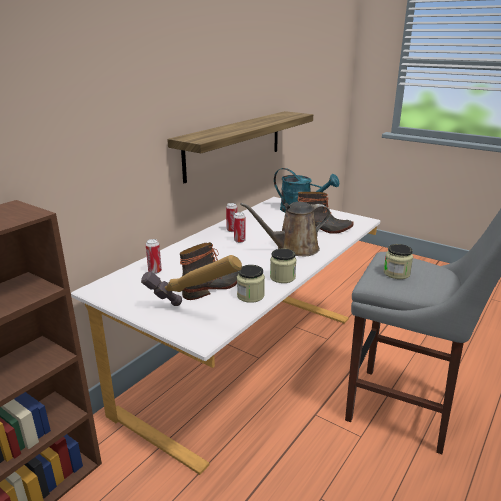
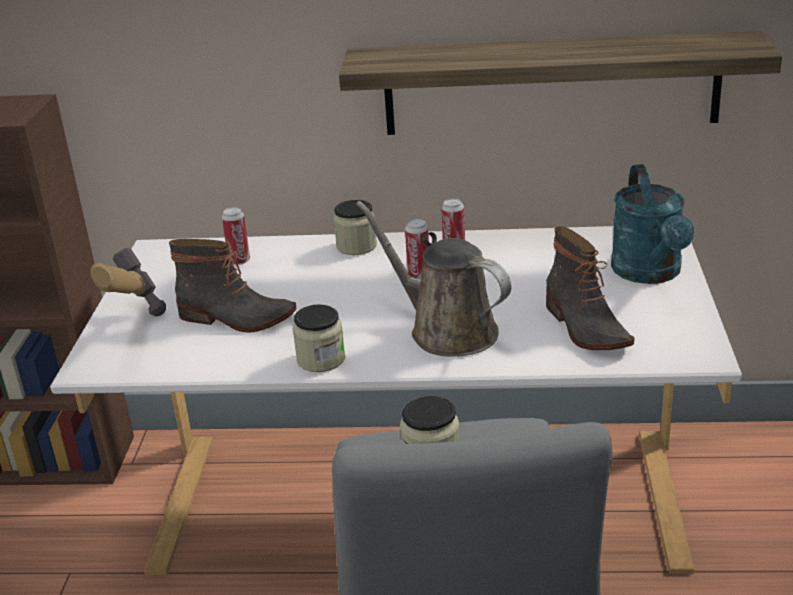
camera: 60 degrees right, 5 degrees up
(250, 296) = (232, 356): jar -> jar (356, 246)

